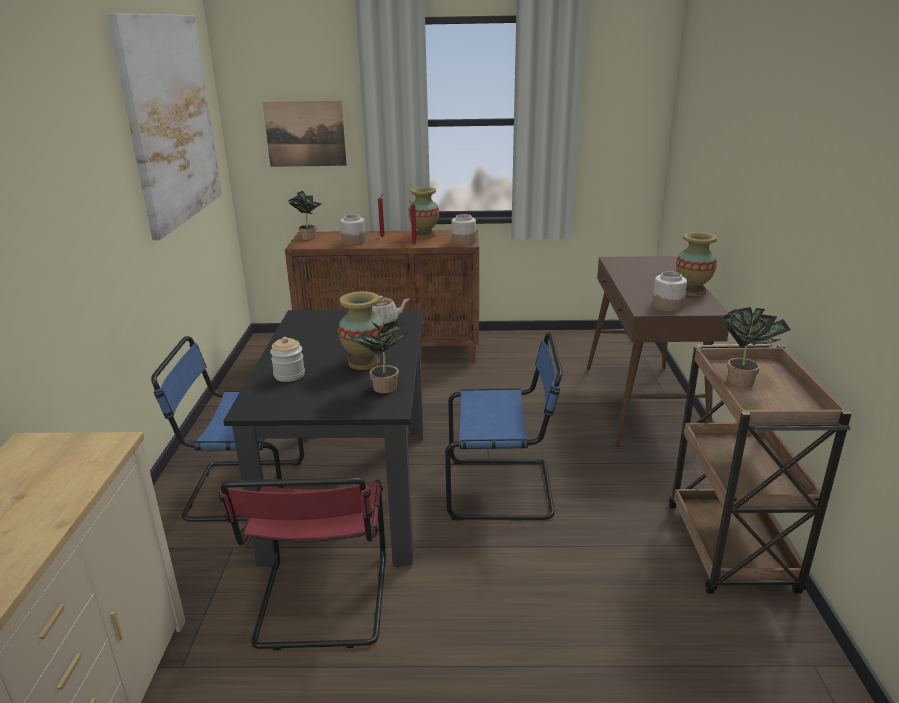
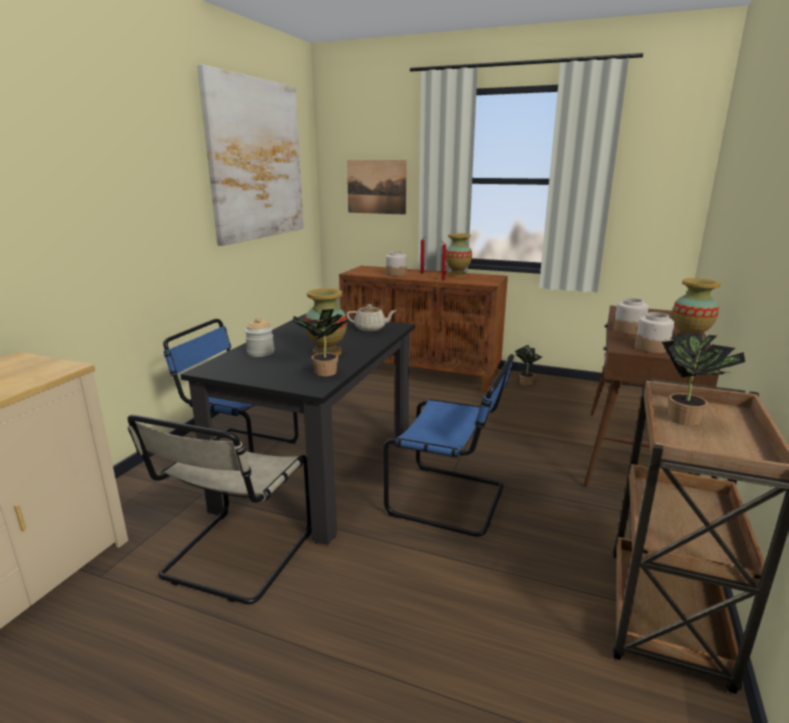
camera: 20 degrees right, 5 degrees down
(307, 237) = (364, 269): potted plant -> potted plant (525, 382)
(322, 604) = (235, 557): red chair -> beige chair
(463, 242) = (486, 282): jar -> jar (628, 330)

